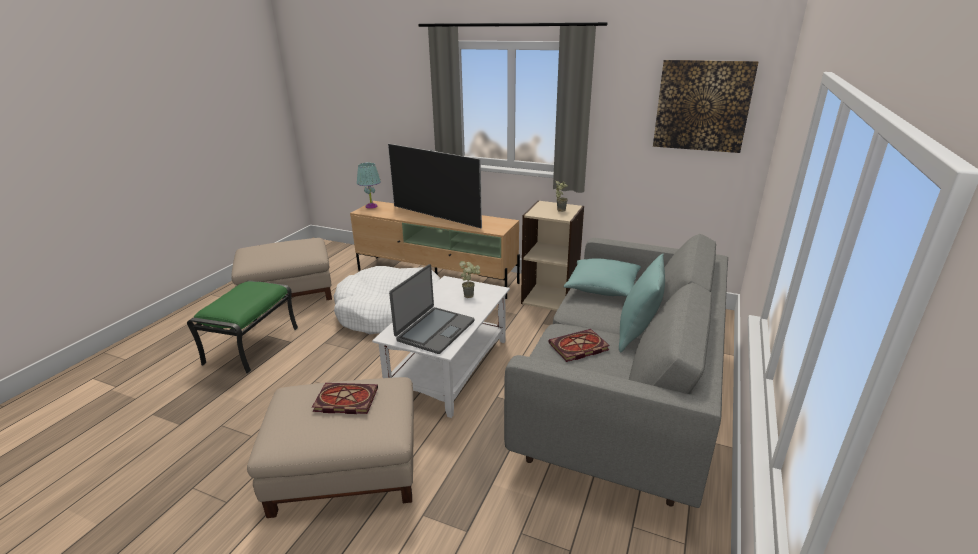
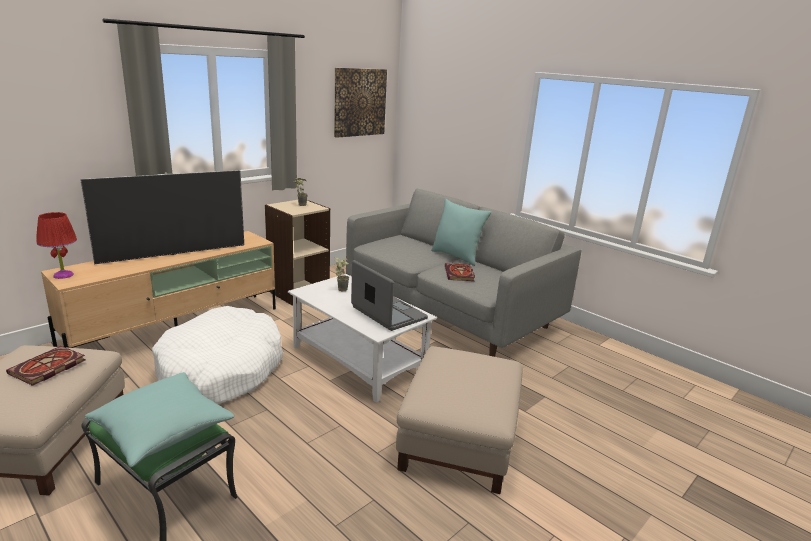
camera: 70 degrees left, 5 degrees down
(344, 401) = (458, 372): book -> book (47, 368)
(371, 206) = (63, 275): turquoise table lamp -> red table lamp
(602, 288) = (388, 247): turquoise pillow -> turquoise pillow (162, 430)

